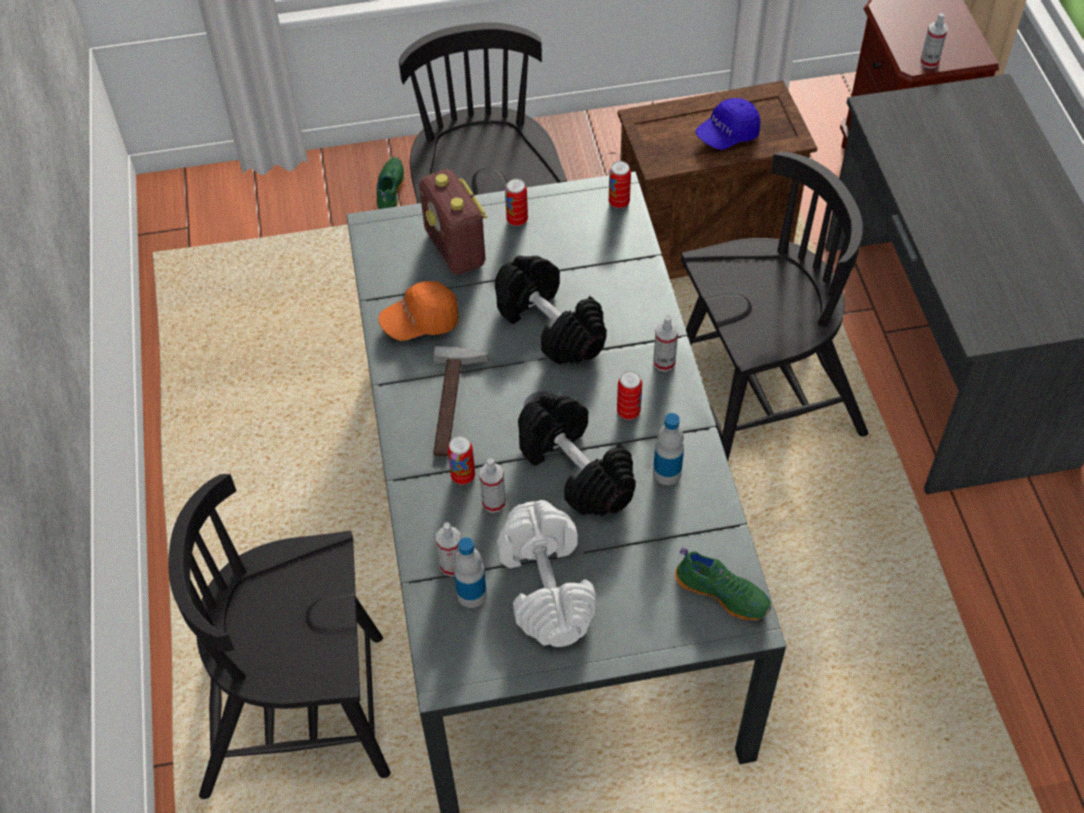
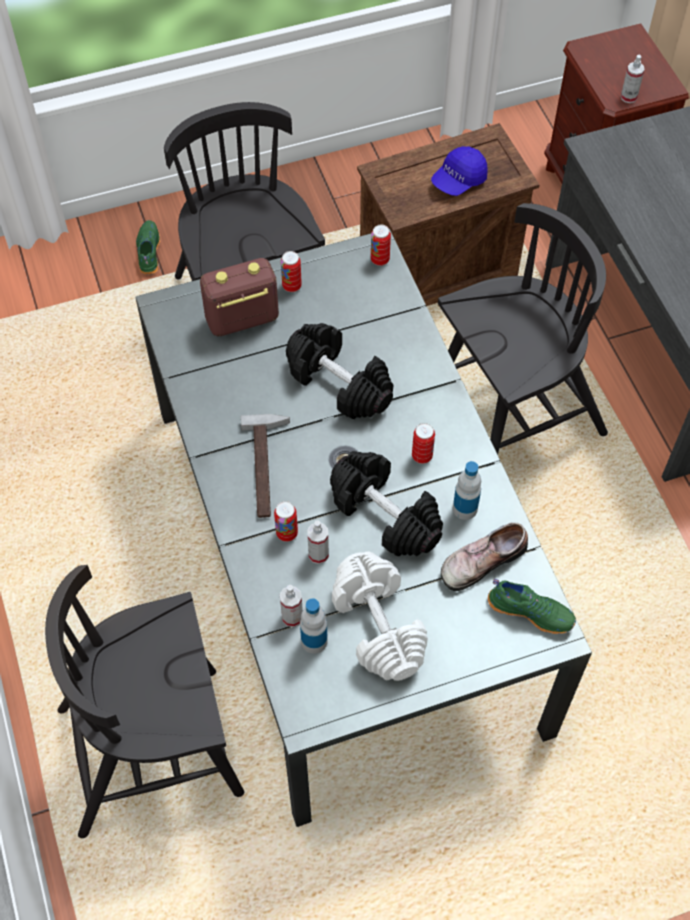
camera: 10 degrees left, 5 degrees up
(420, 322) = (222, 393): orange cap -> none
(456, 249) = (241, 320): radio -> radio turned 105 degrees clockwise
(664, 362) = (445, 407): spray bottle -> none
(675, 529) = (481, 559): none -> shoe

